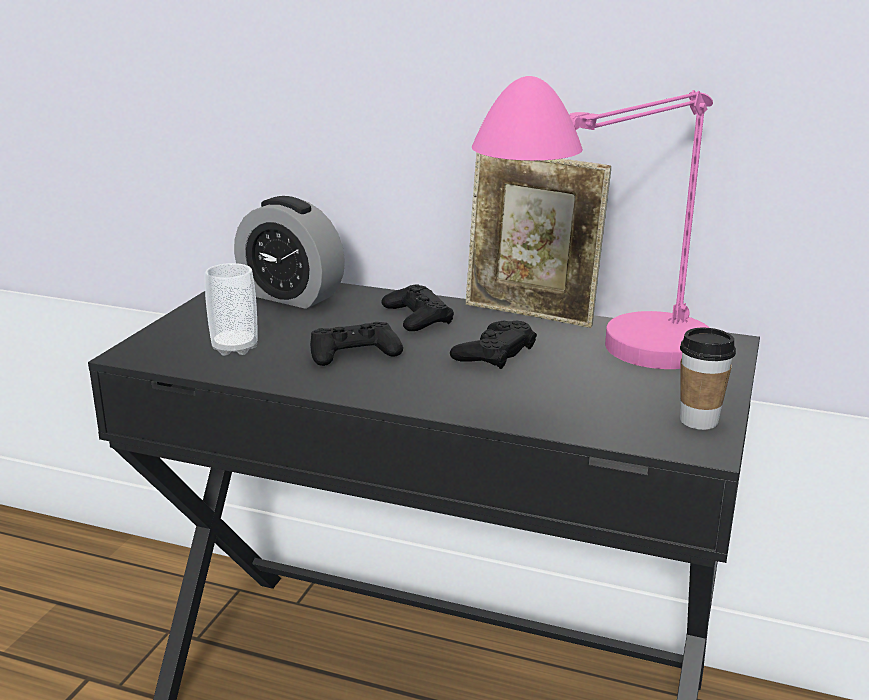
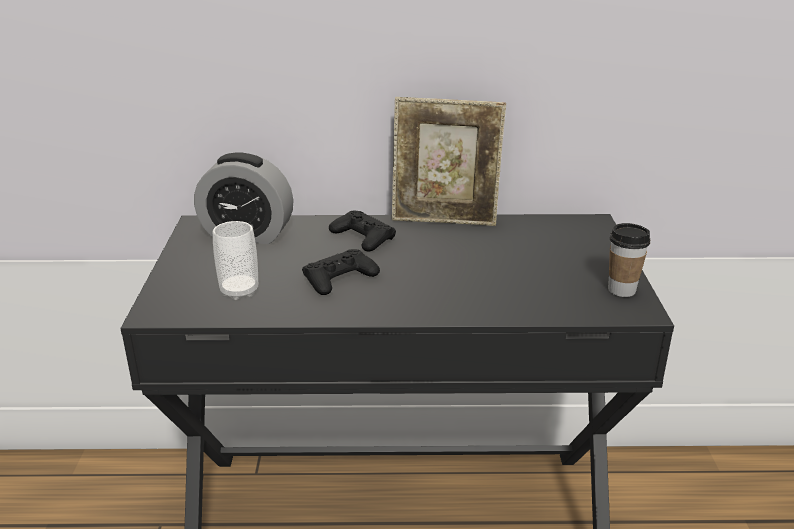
camera: 20 degrees left, 5 degrees up
(494, 352) = (444, 259): black game controller -> none
(603, 376) = (534, 265): pink table lamp -> none

